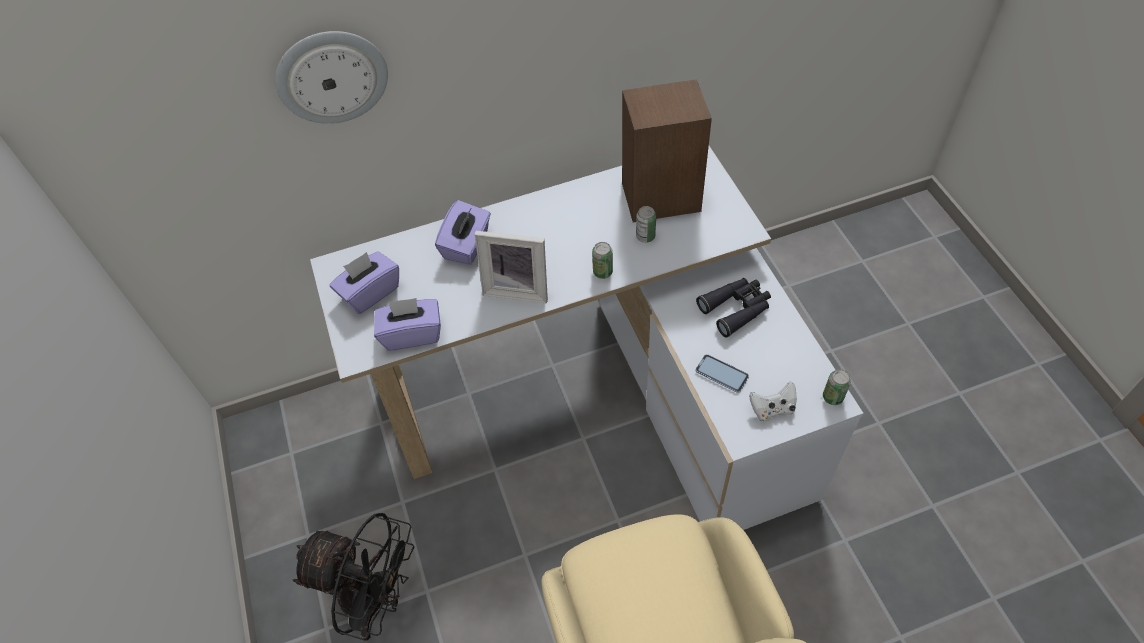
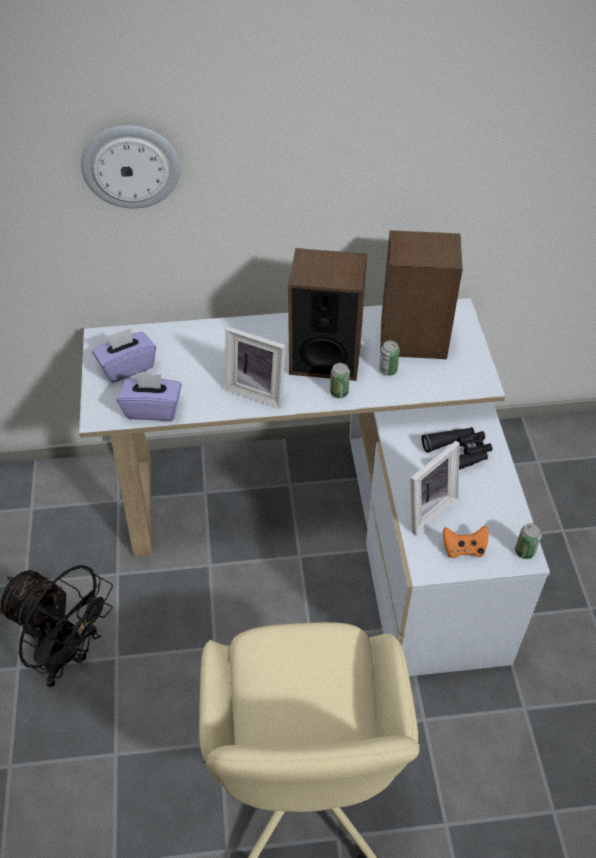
camera: 10 degrees right, 5 degrees down
(467, 245) = (224, 345): purple tissue box -> none
(577, 237) = (325, 358): none -> speaker
(721, 374) = (426, 508): phone -> picture frame
(772, 409) = (464, 549): white game controller -> orange game controller

